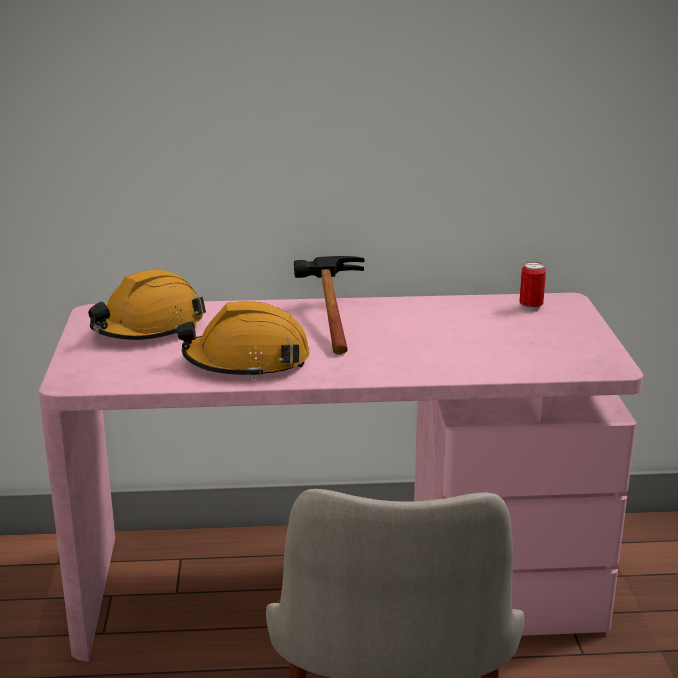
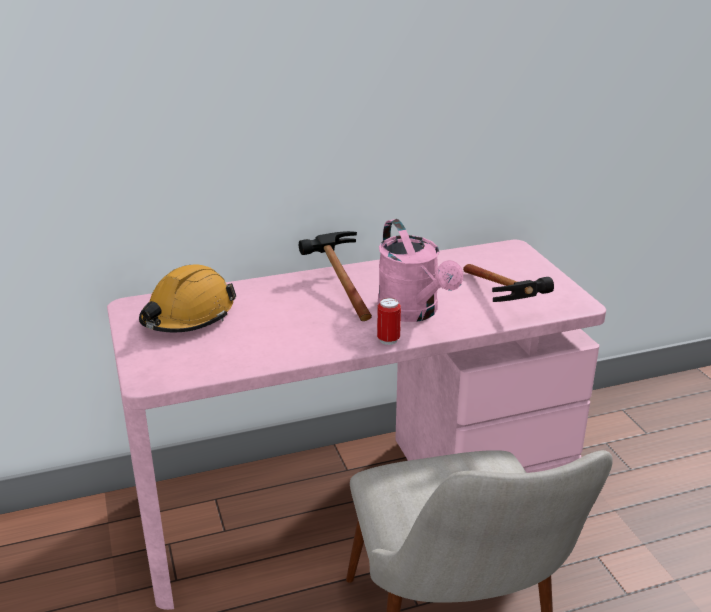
camera: 15 degrees left, 5 degrees up
(247, 362) = (292, 339): orange hard hat -> none
(401, 352) = (414, 312): none -> pink watering can
(515, 356) = (504, 304): none -> hammer
(530, 307) = (490, 257): can -> can (388, 340)

